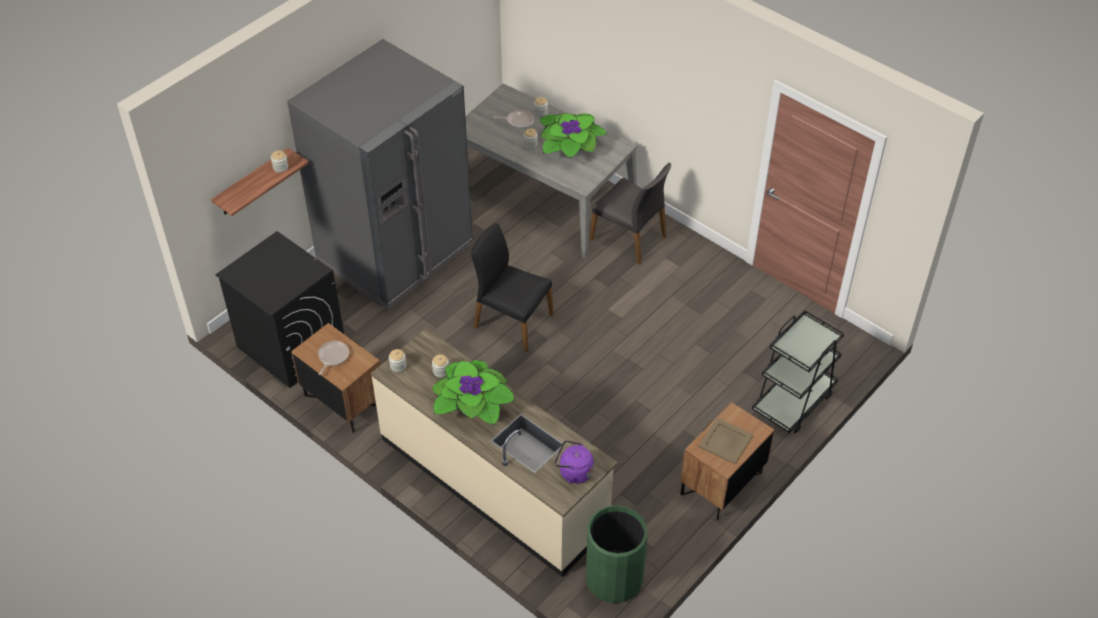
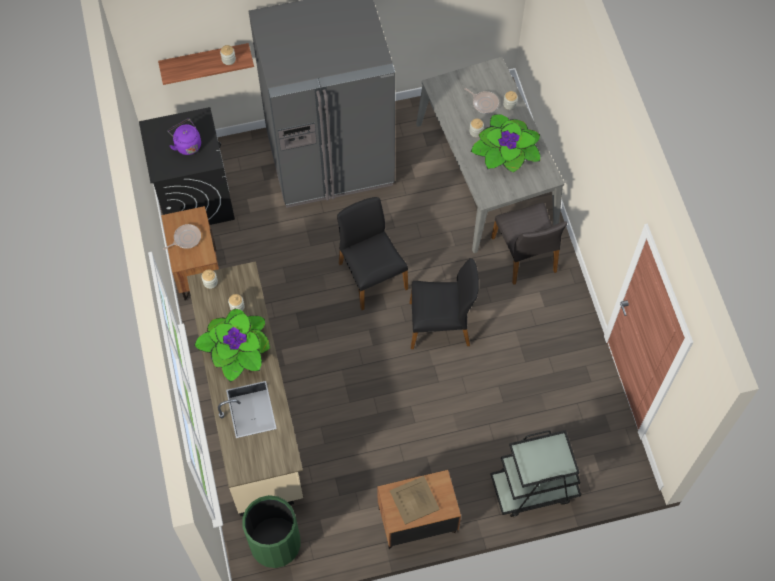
camera: 35 degrees right, 15 degrees up
(573, 472) = (264, 456): purple kettle -> purple kettle (187, 144)
(605, 325) = (440, 324): none -> black chair

